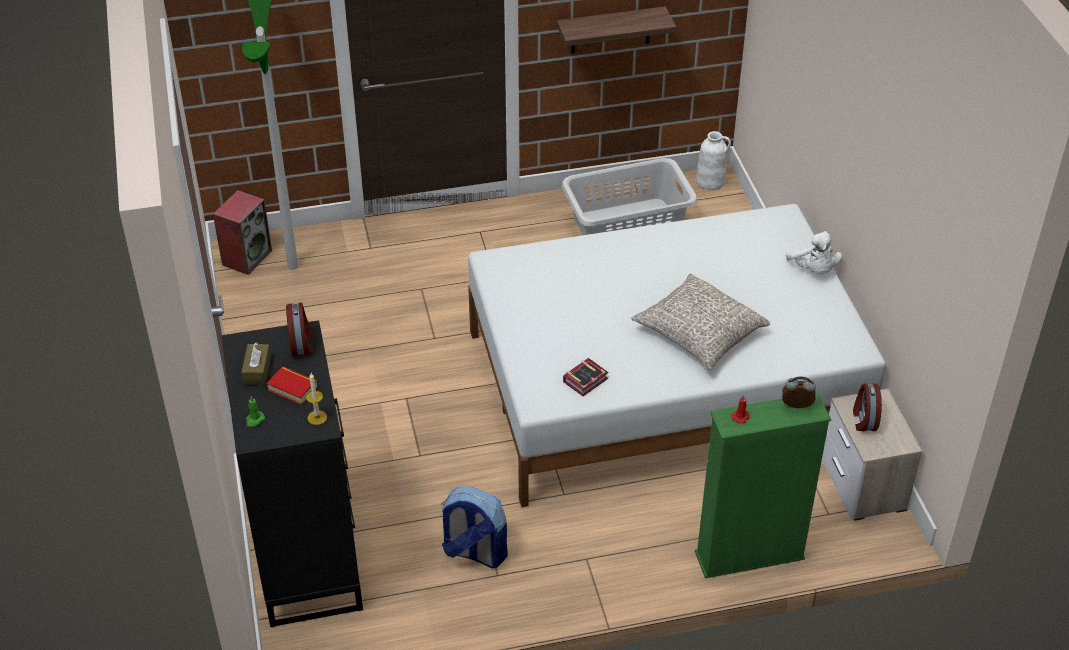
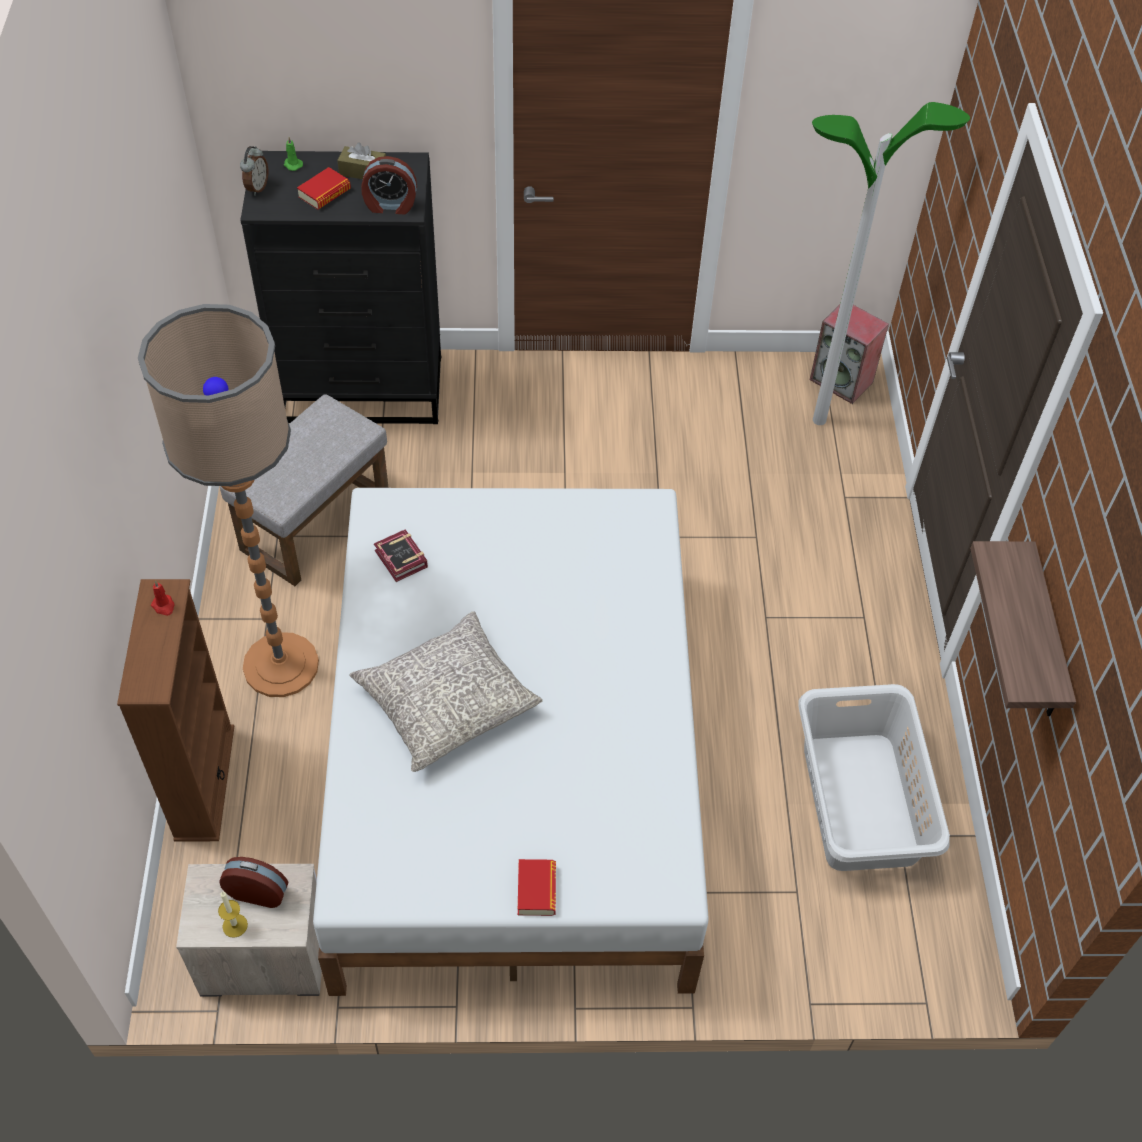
camera: 100 degrees right, 10 degrees up
(317, 417) = (275, 206): candle -> candle (235, 925)
(474, 552) = (315, 521): backpack -> grey ottoman
(628, 537) = (281, 665): none -> floor lamp
(711, 181) = (959, 952): white vase -> none
(749, 556) = (204, 782): green bookcase -> brown bookcase
(796, 407) = (153, 670): alarm clock -> alarm clock (256, 188)
(814, 270) = (536, 890): white plush toy -> book

